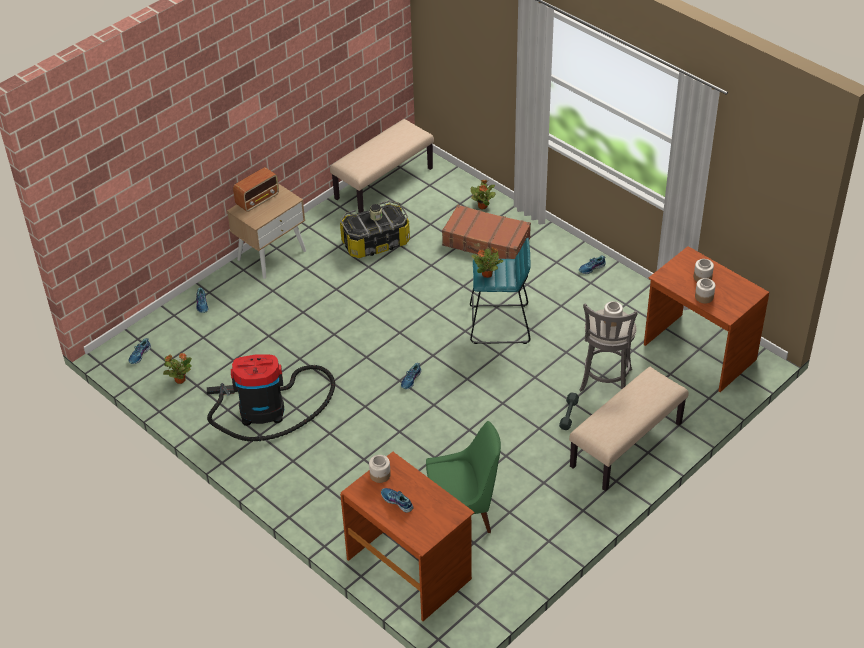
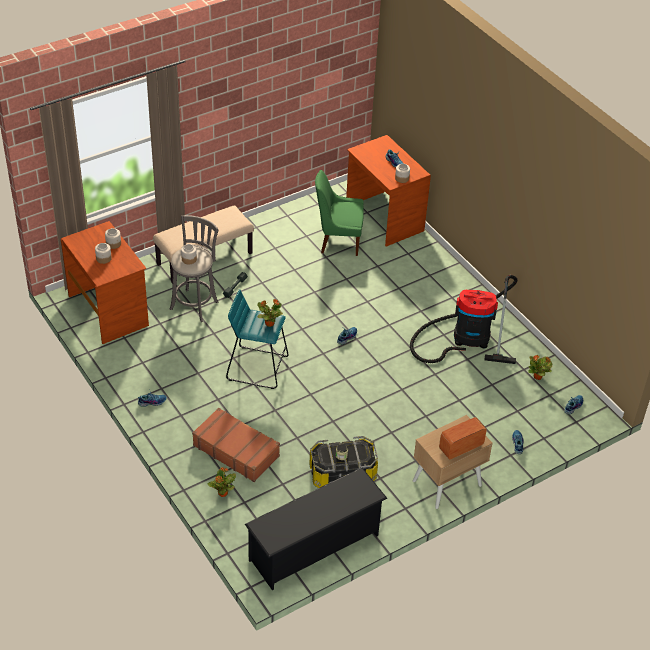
camera: 170 degrees left, 0 degrees up
(384, 183) = (314, 547): beige bench -> black shoe rack

